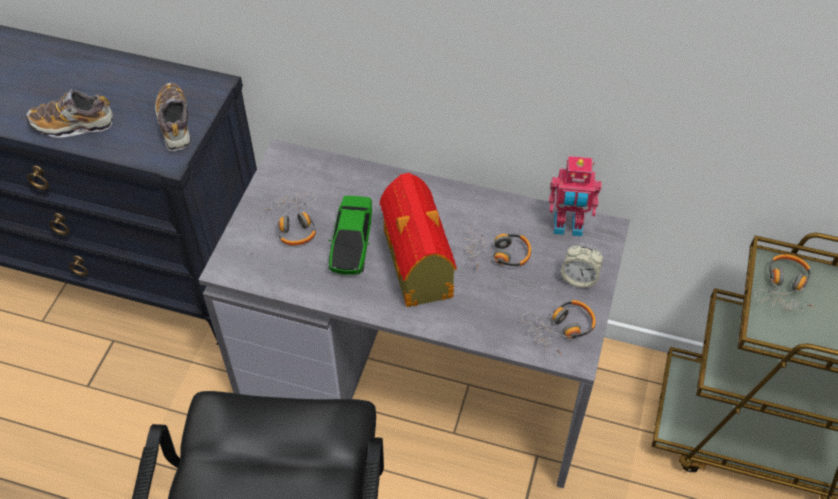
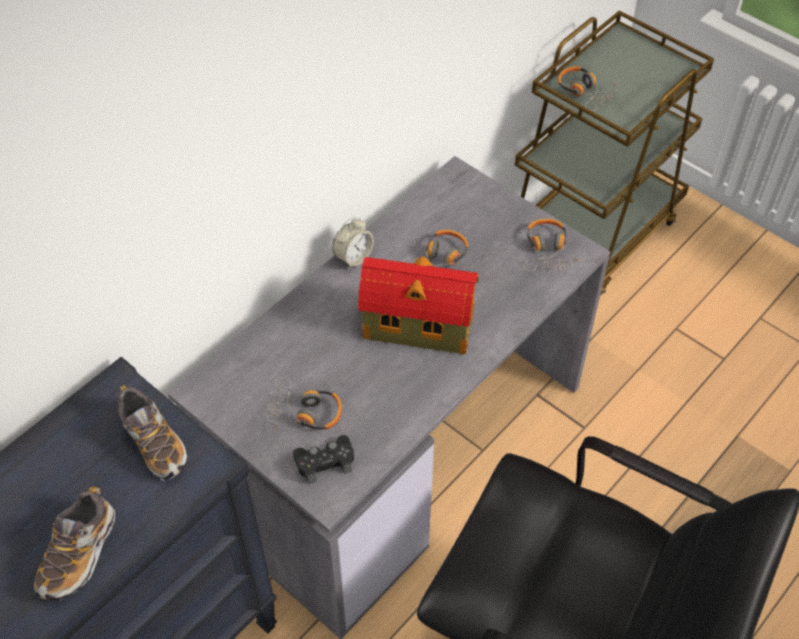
camera: 65 degrees left, 0 degrees up
(175, 124) = (154, 442): shoe -> shoe turned 135 degrees counterclockwise
(255, 254) = (325, 462): none -> black game controller
(352, 242) = (359, 370): toy car -> none
(568, 227) = (438, 199): toy robot -> none
(579, 278) = (500, 216): alarm clock -> alarm clock (353, 257)

